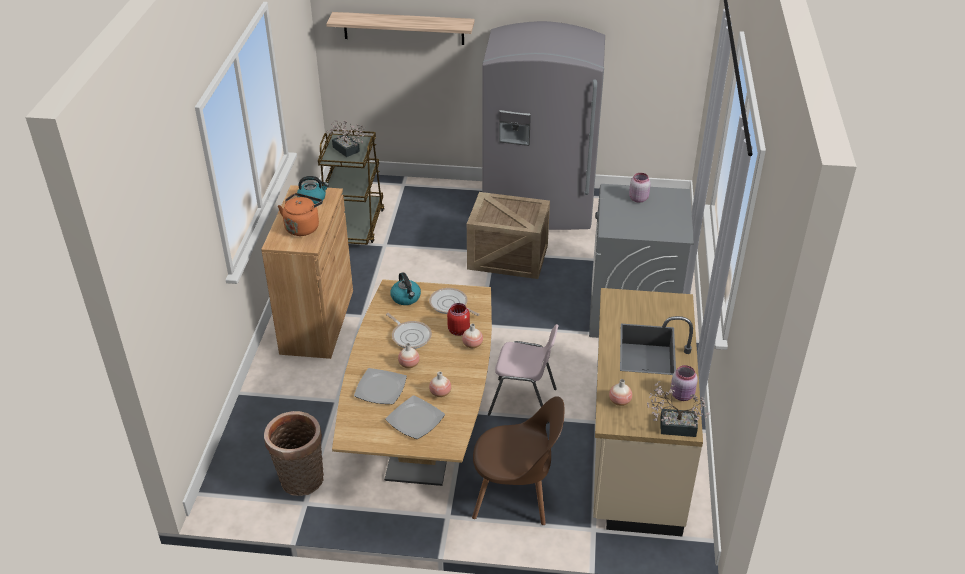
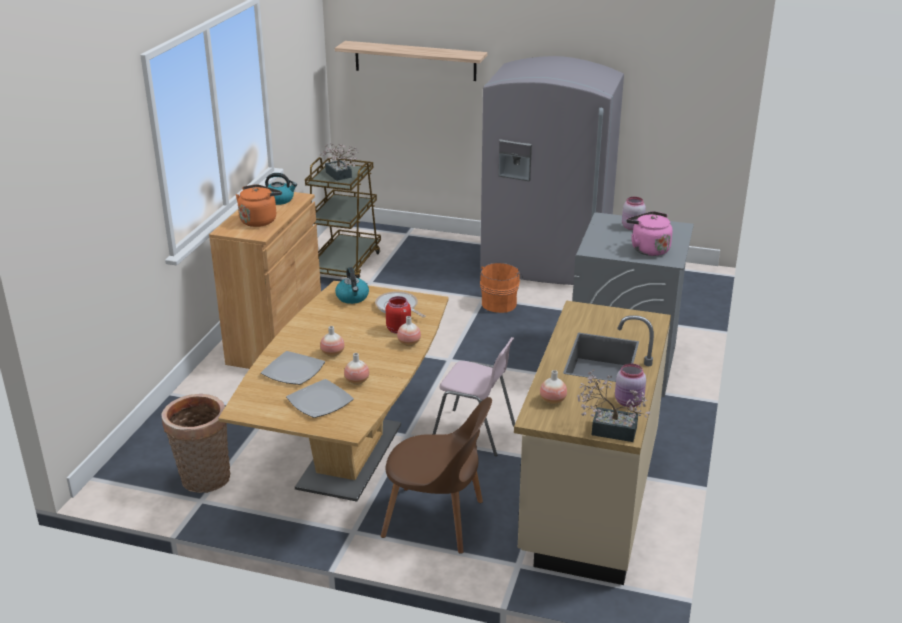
camera: 10 degrees right, 10 degrees down
(410, 336) = (344, 329): frying pan -> none
(509, 257) = (500, 303): crate -> orange bucket
(658, 224) = (648, 249): none -> pink kettle

